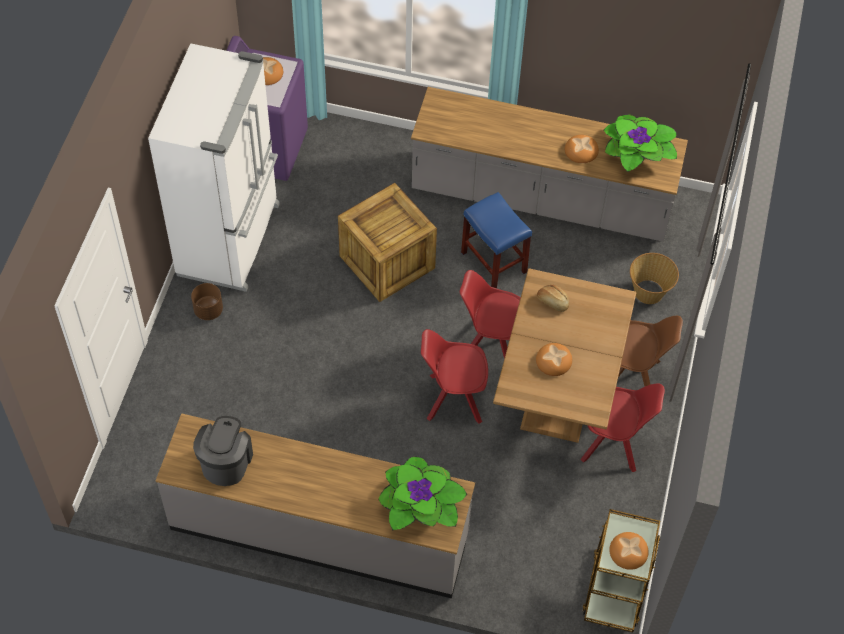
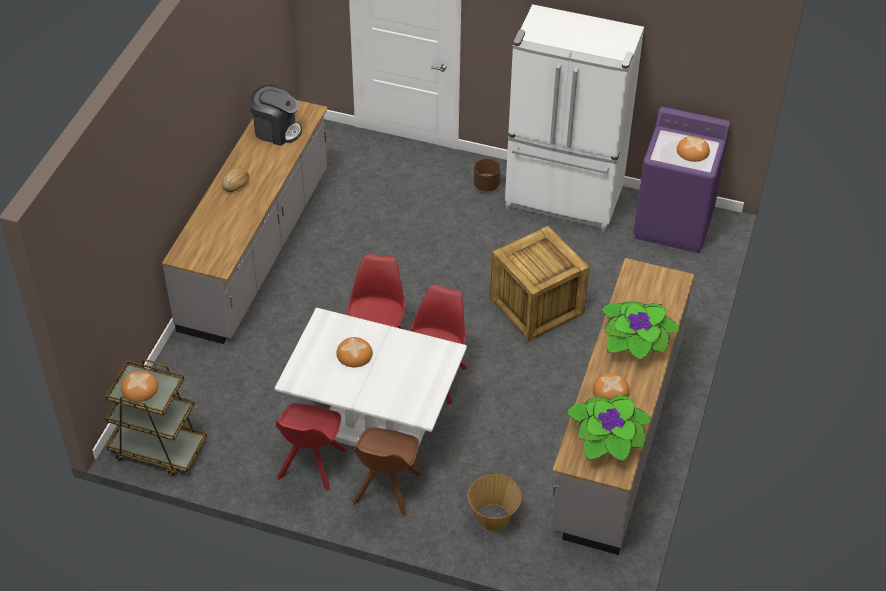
camera: 95 degrees right, 10 degrees down
(420, 505) = (211, 242): potted plant -> potted plant (635, 342)
(494, 262) = (534, 388): blue stool -> none
(552, 302) = (423, 359): bread -> bread (236, 184)
(557, 393) = (374, 425): brown dining table -> white dining table

